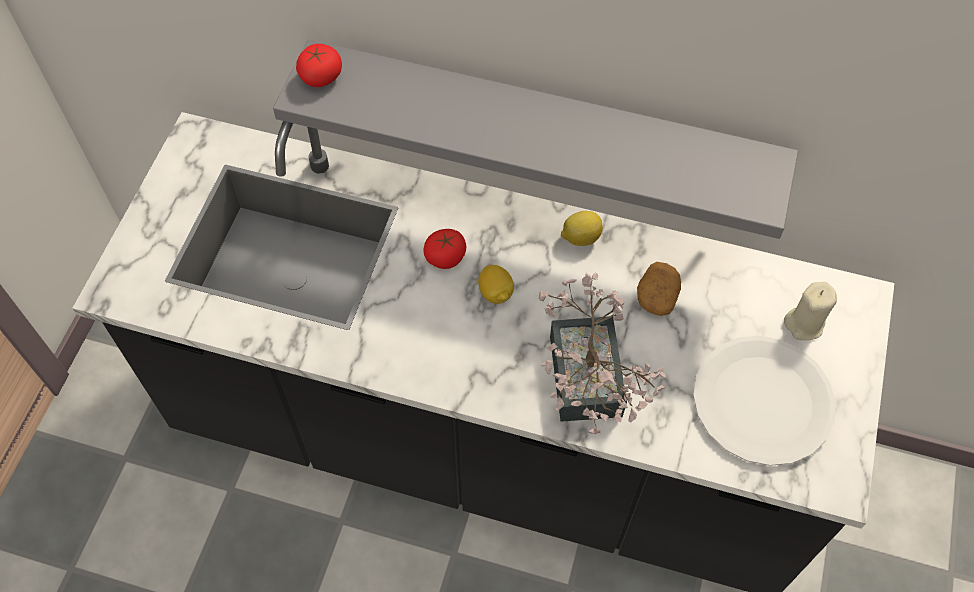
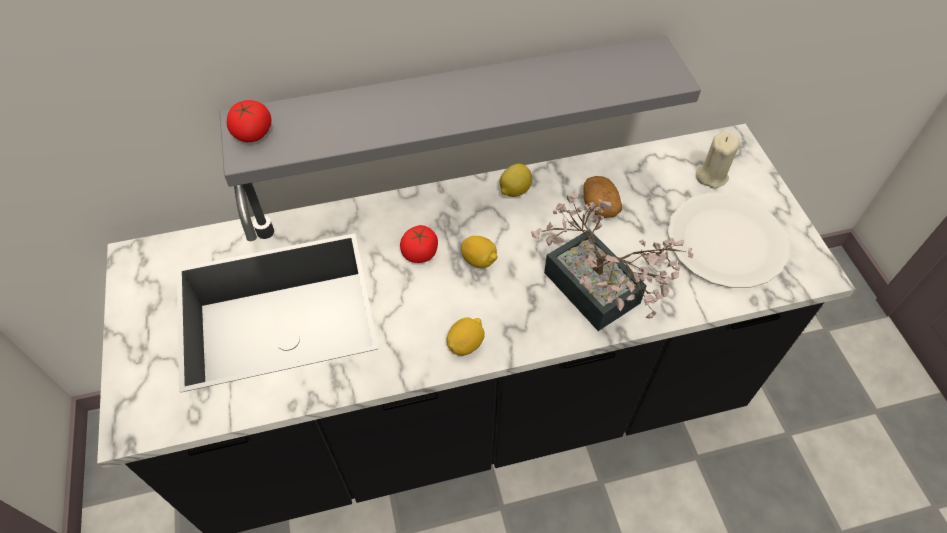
camera: 30 degrees left, 5 degrees down
(428, 367) = (465, 344): none -> lemon

